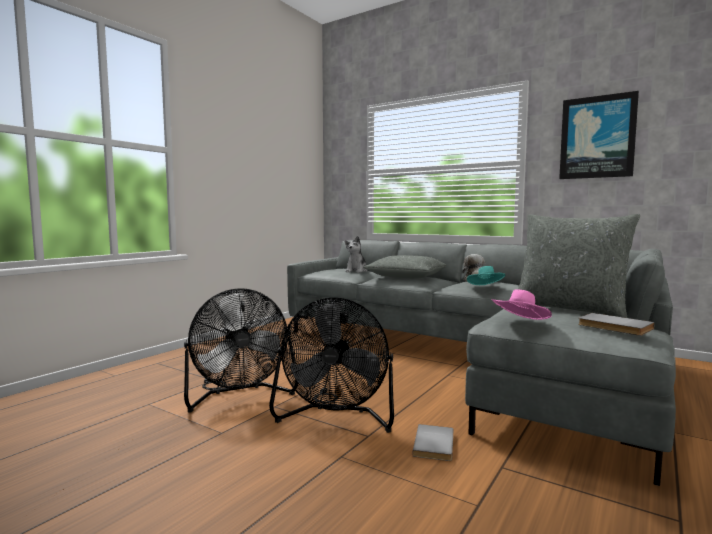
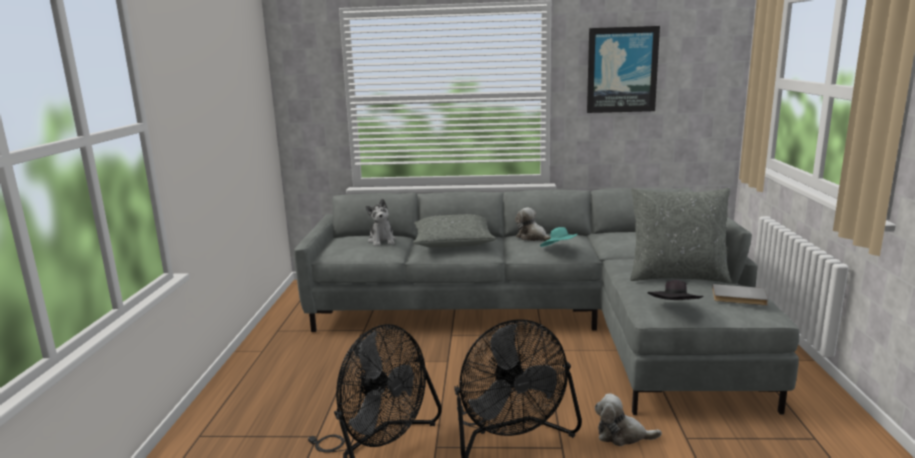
camera: 30 degrees left, 10 degrees up
(436, 445) = (622, 435): grey book -> plush toy
(520, 323) = (674, 309): pink hat -> black hat

